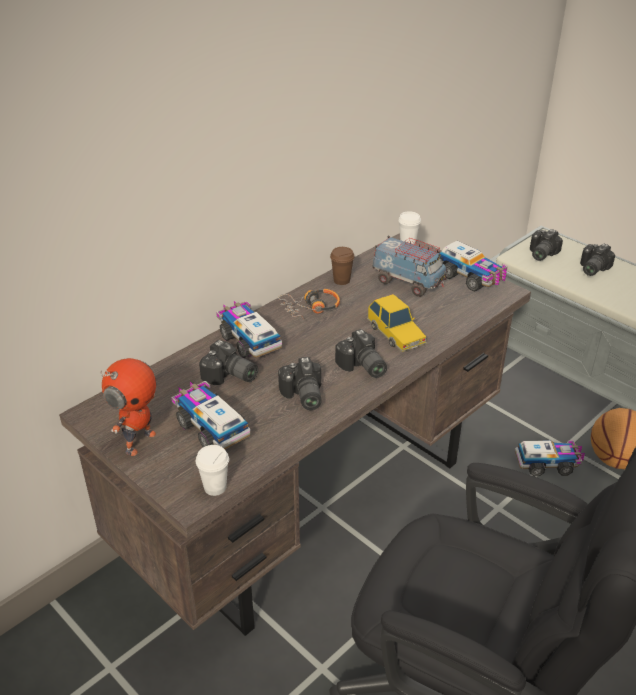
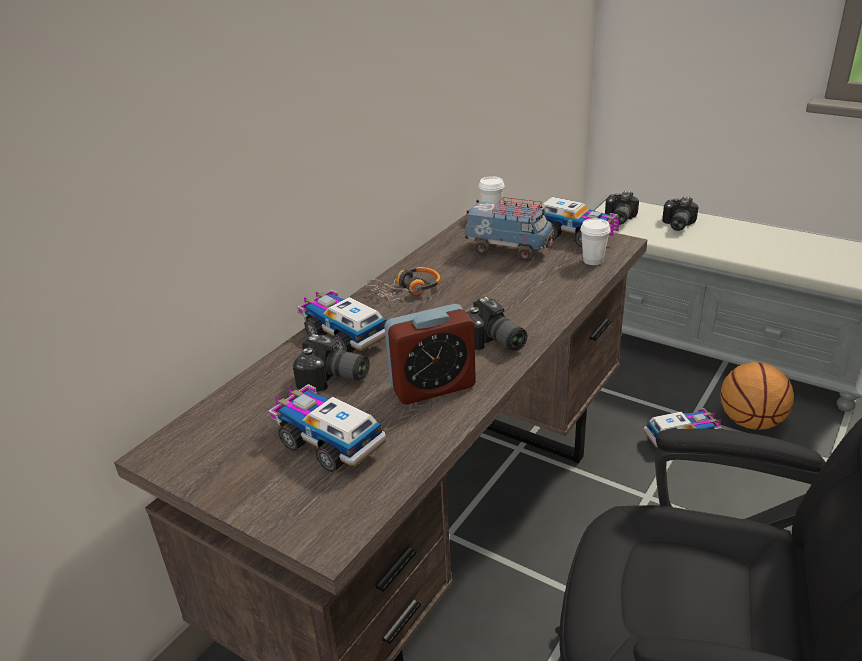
camera: 10 degrees left, 5 degrees down
(139, 441) = (234, 477): toy robot -> none
(215, 487) = (357, 517): white cup -> white cup (593, 260)
(302, 396) = (432, 386): camera -> alarm clock
(341, 280) = (432, 258): brown cup -> none
(396, 334) = (518, 302): toy car -> none

